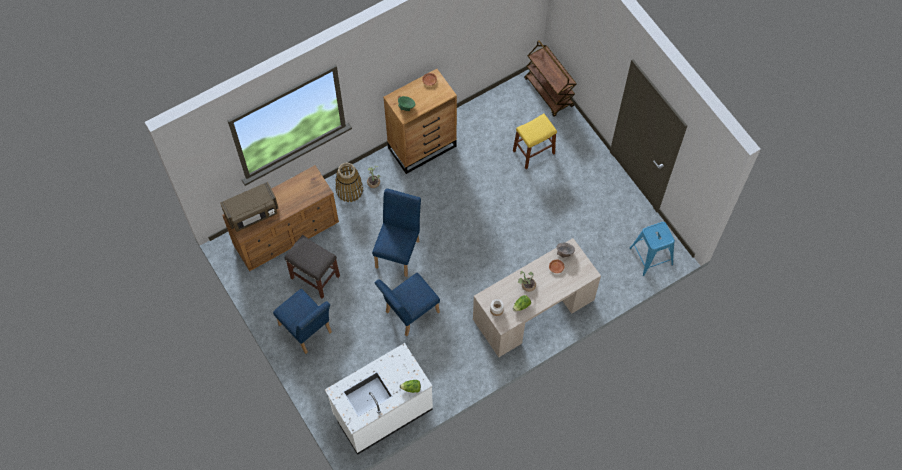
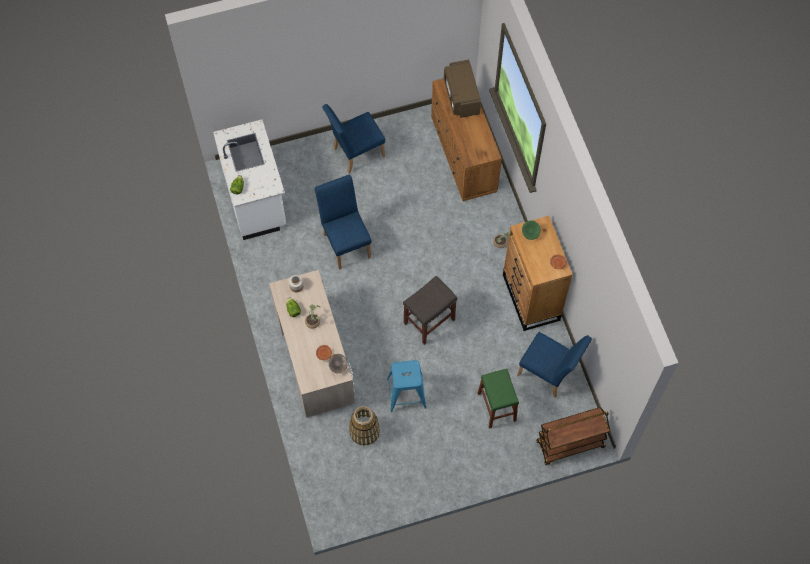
camera: 105 degrees right, 0 degrees up
(316, 277) = (409, 171): grey stool -> grey stool (429, 322)
(349, 190) = (497, 219): basket -> basket (364, 431)
(399, 250) = (416, 249): blue chair -> blue chair (548, 375)
(533, 152) = (496, 407): yellow stool -> green stool
(650, 256) = (337, 491): blue stool -> blue stool (406, 393)

